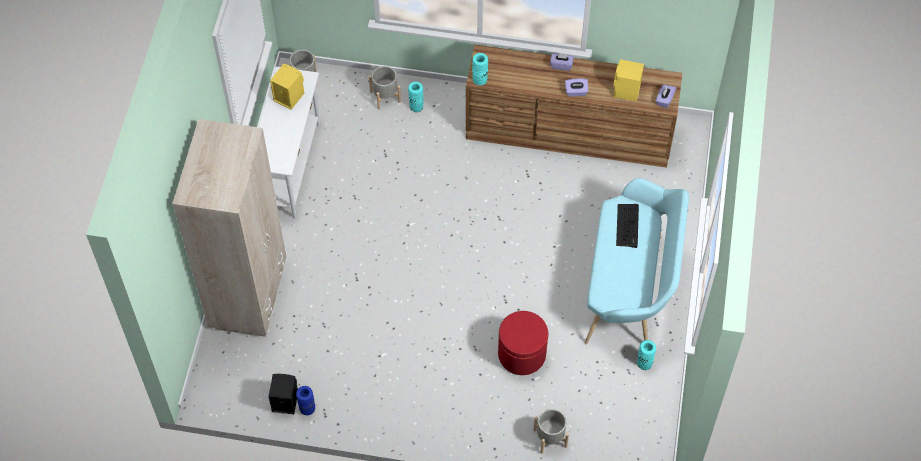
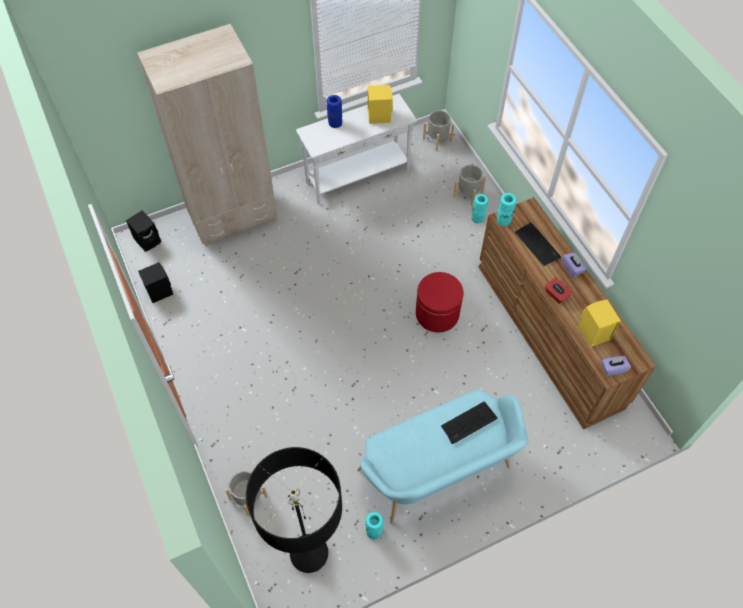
camera: 55 degrees right, 0 degrees up
(215, 381) = (148, 240): none -> black speaker
(307, 408) = (163, 308): blue vase -> blue vase (335, 123)
(521, 72) = (537, 244): none -> keyboard
(522, 354) = (313, 427): red ottoman -> red ottoman (437, 314)
(576, 92) = (556, 295): purple tissue box -> red tissue box
(631, 420) = (309, 554): none -> black floor lamp

